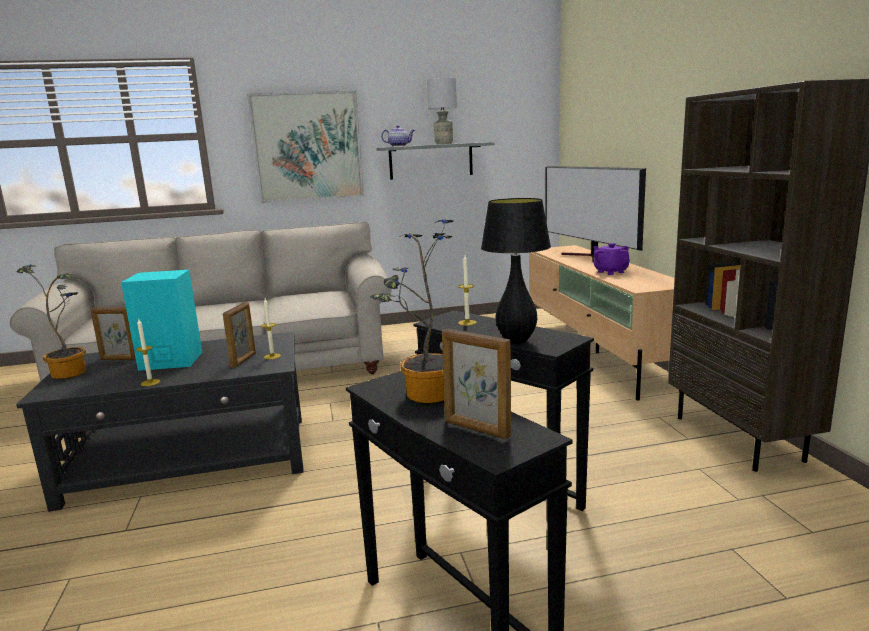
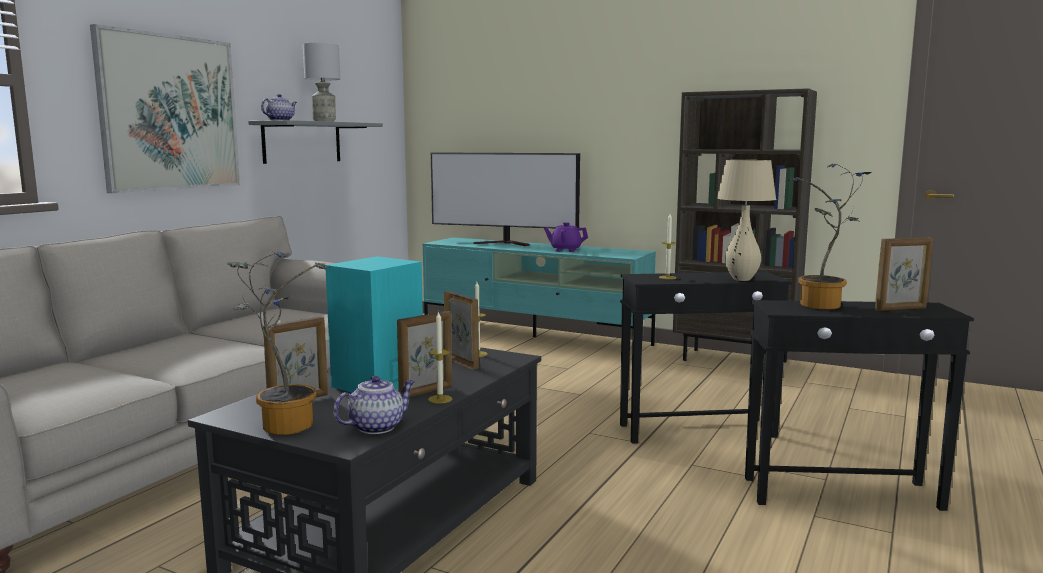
camera: 50 degrees left, 5 degrees down
(80, 389) = (377, 427): none -> teapot
(162, 375) = (426, 392): none -> picture frame
(516, 341) = (741, 279): black table lamp -> beige table lamp
(597, 353) = (535, 337): beige tv stand -> turquoise tv stand

